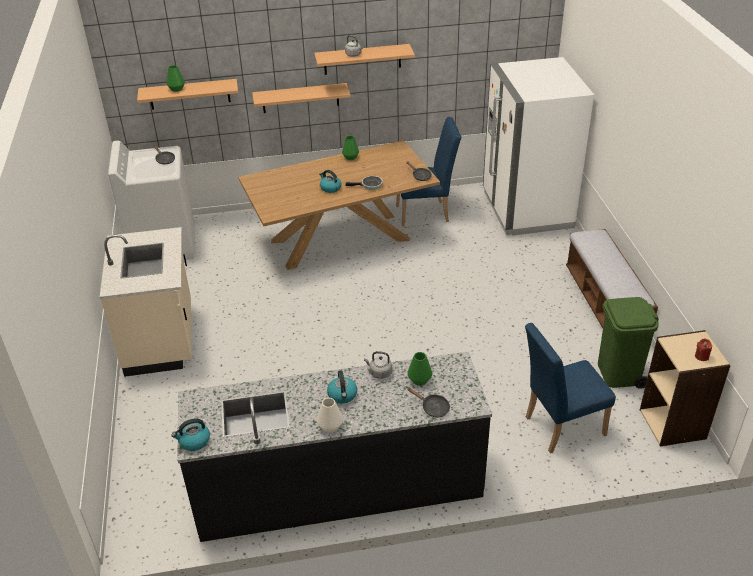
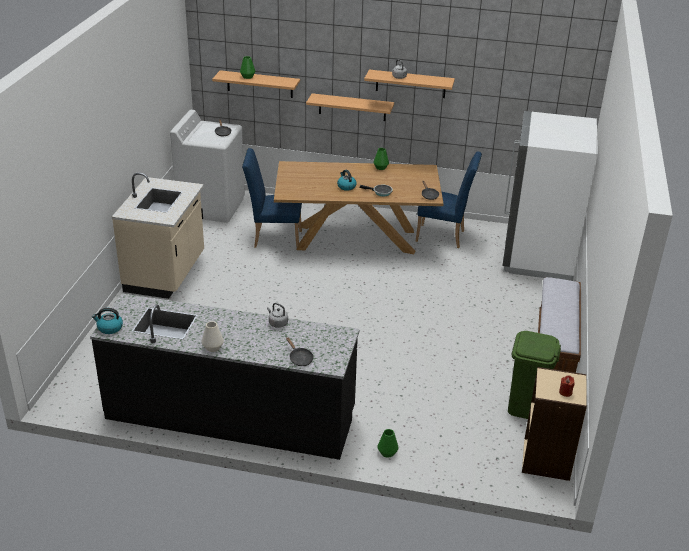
camera: 20 degrees right, 5 degrees down
(342, 395) = (237, 330): kettle -> none
(420, 380) = (304, 337): green vase -> green vase (387, 453)
(559, 427) = (441, 430): blue chair -> blue chair (273, 238)

